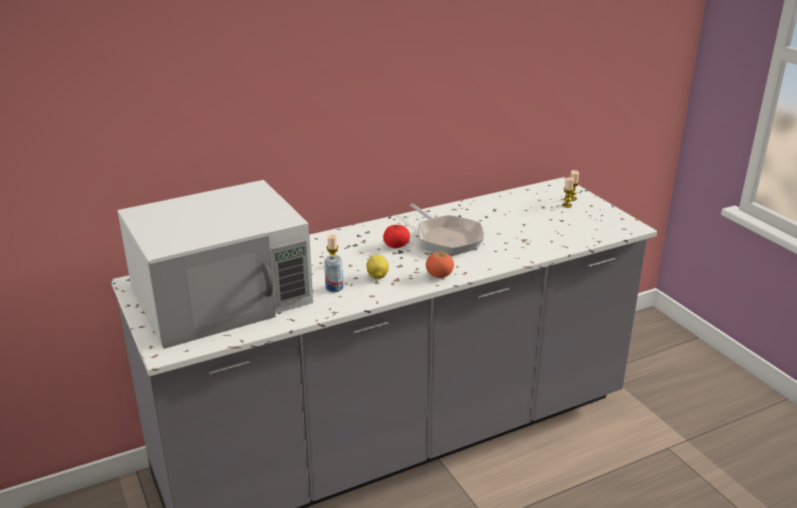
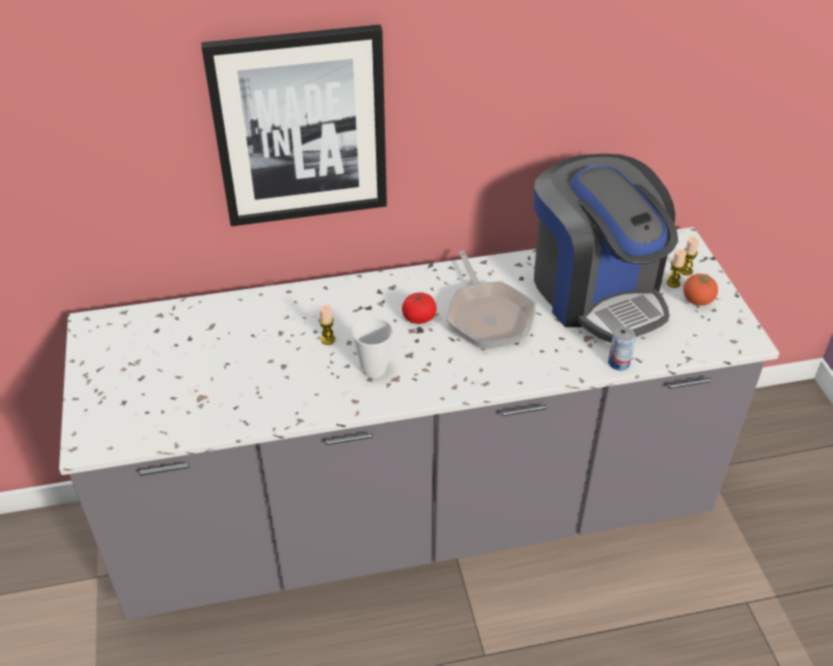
camera: 15 degrees right, 15 degrees up
(222, 296) = (181, 366): white microwave -> none
(294, 105) = (300, 128): none -> picture
(334, 288) = (315, 378): can -> can (618, 363)
(377, 277) = (374, 369): lemon -> cup
(439, 276) = (451, 382): tomato -> tomato (697, 301)
(516, 216) = (596, 292): none -> coffee machine

